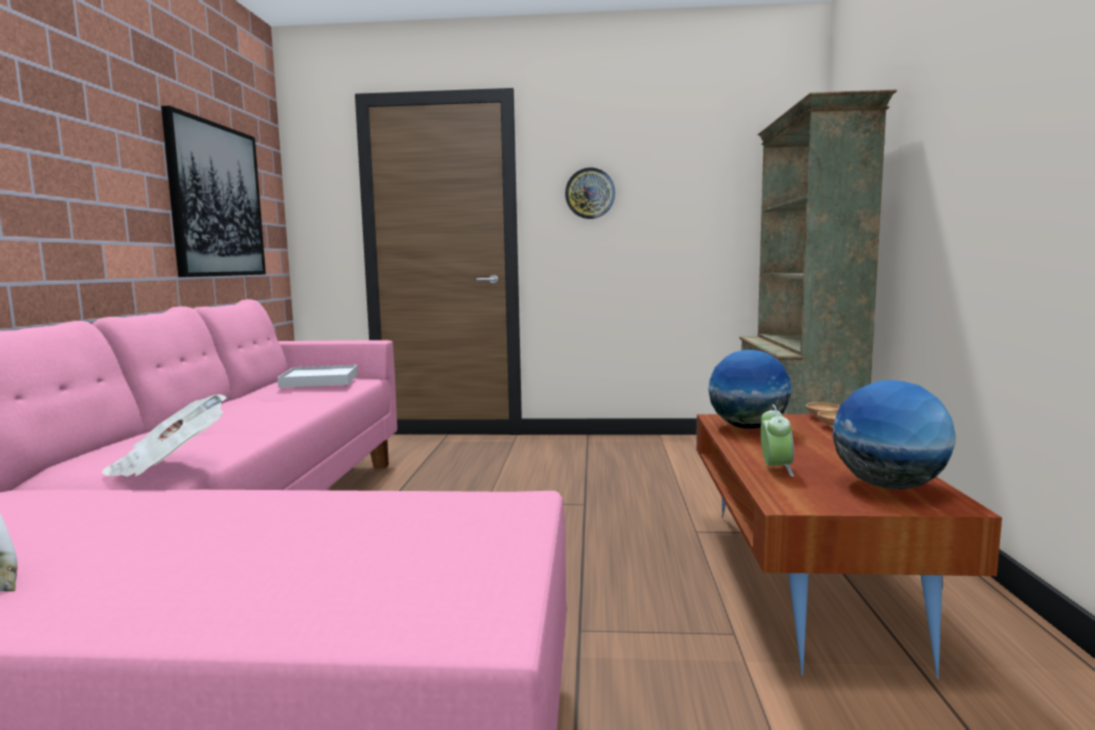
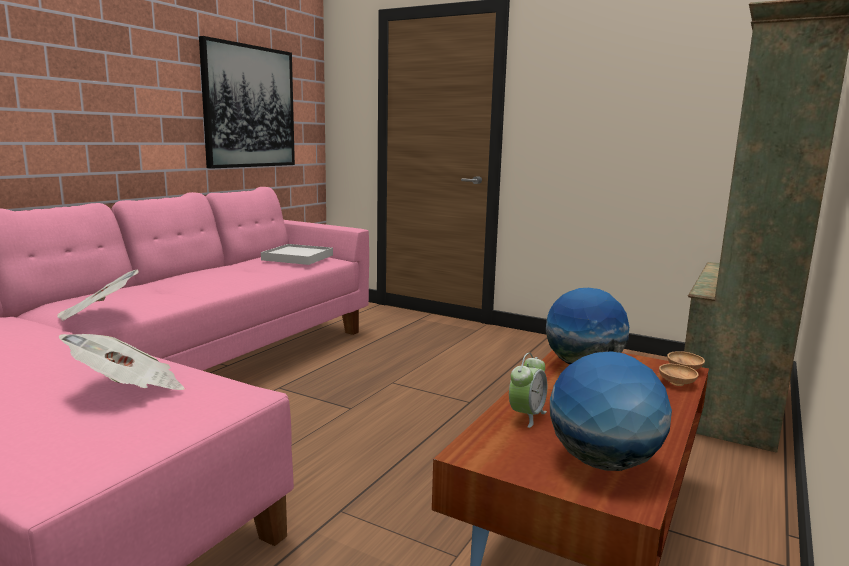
camera: 25 degrees right, 5 degrees up
(383, 520) = (129, 389): none -> newspaper
(590, 193) = (572, 102): wall clock -> none

